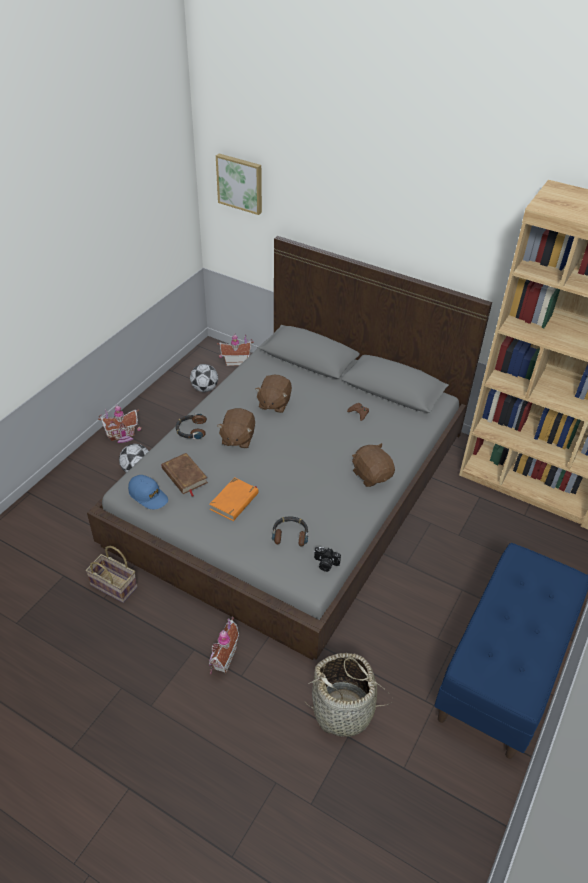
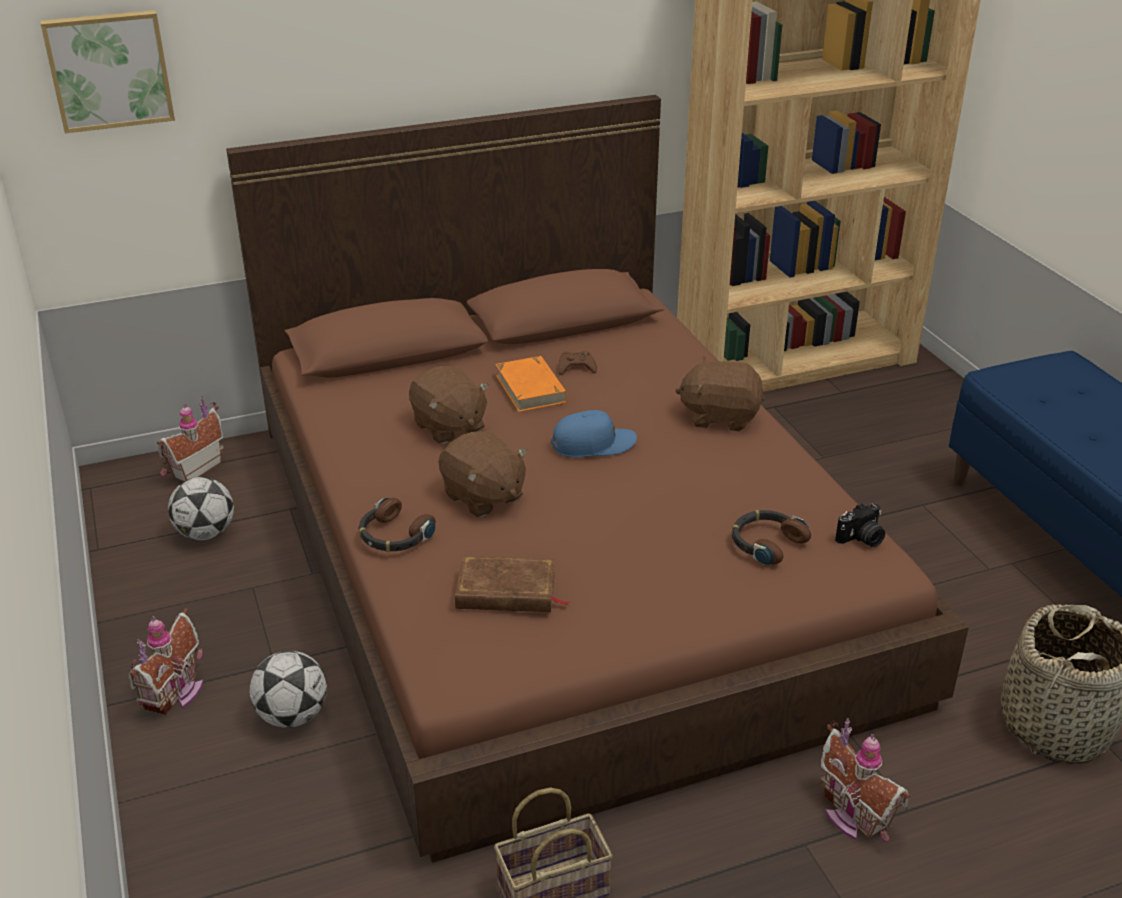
camera: 50 degrees left, 10 degrees down
(148, 495) = (502, 657): blue cap -> blue cap (593, 444)
(234, 501) = (630, 566): orange book -> orange book (531, 388)
(293, 485) = (560, 551): grey bed -> brown bed

